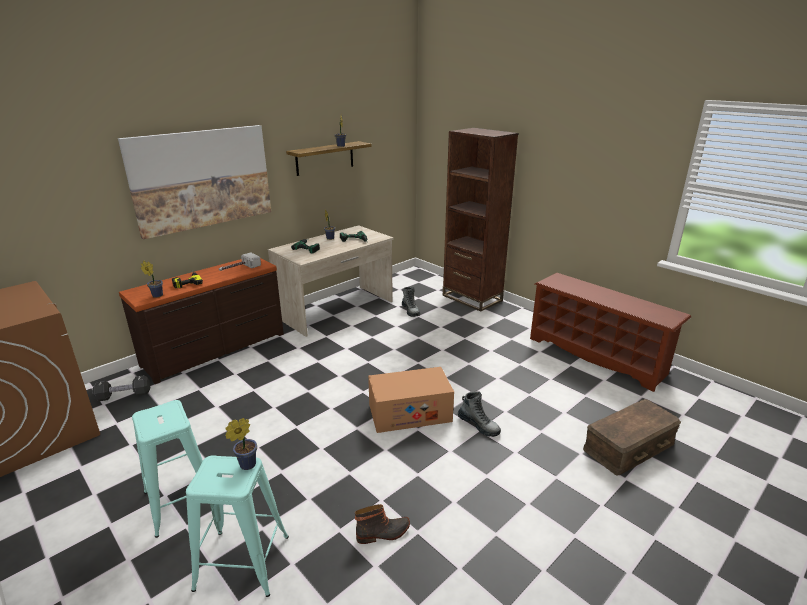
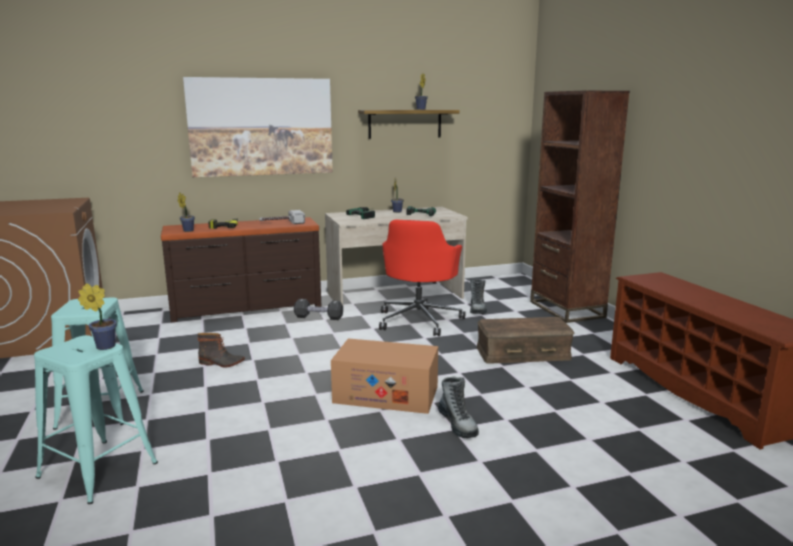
camera: 25 degrees right, 10 degrees down
(124, 395) = (139, 325): black dumbbell -> black dumbbell (318, 317)
(376, 331) = (419, 320): none -> red office chair
(383, 533) = (249, 490): boot -> boot (221, 363)
(629, 447) = (658, 499): brown storage box -> brown storage box (523, 353)

